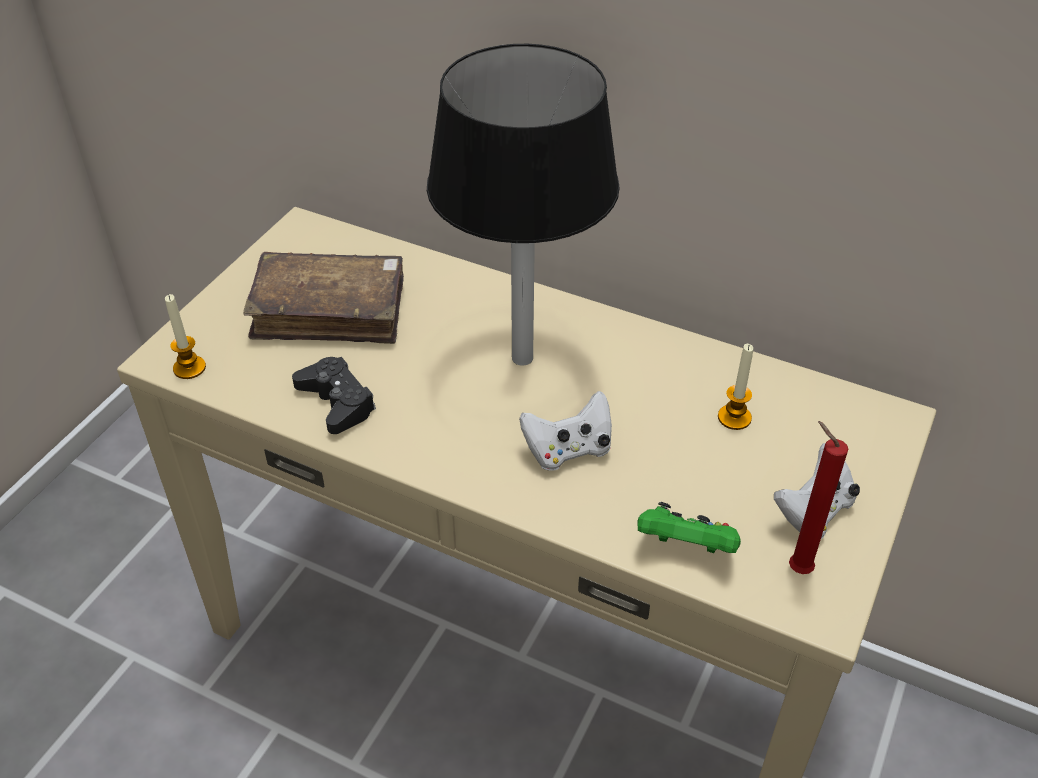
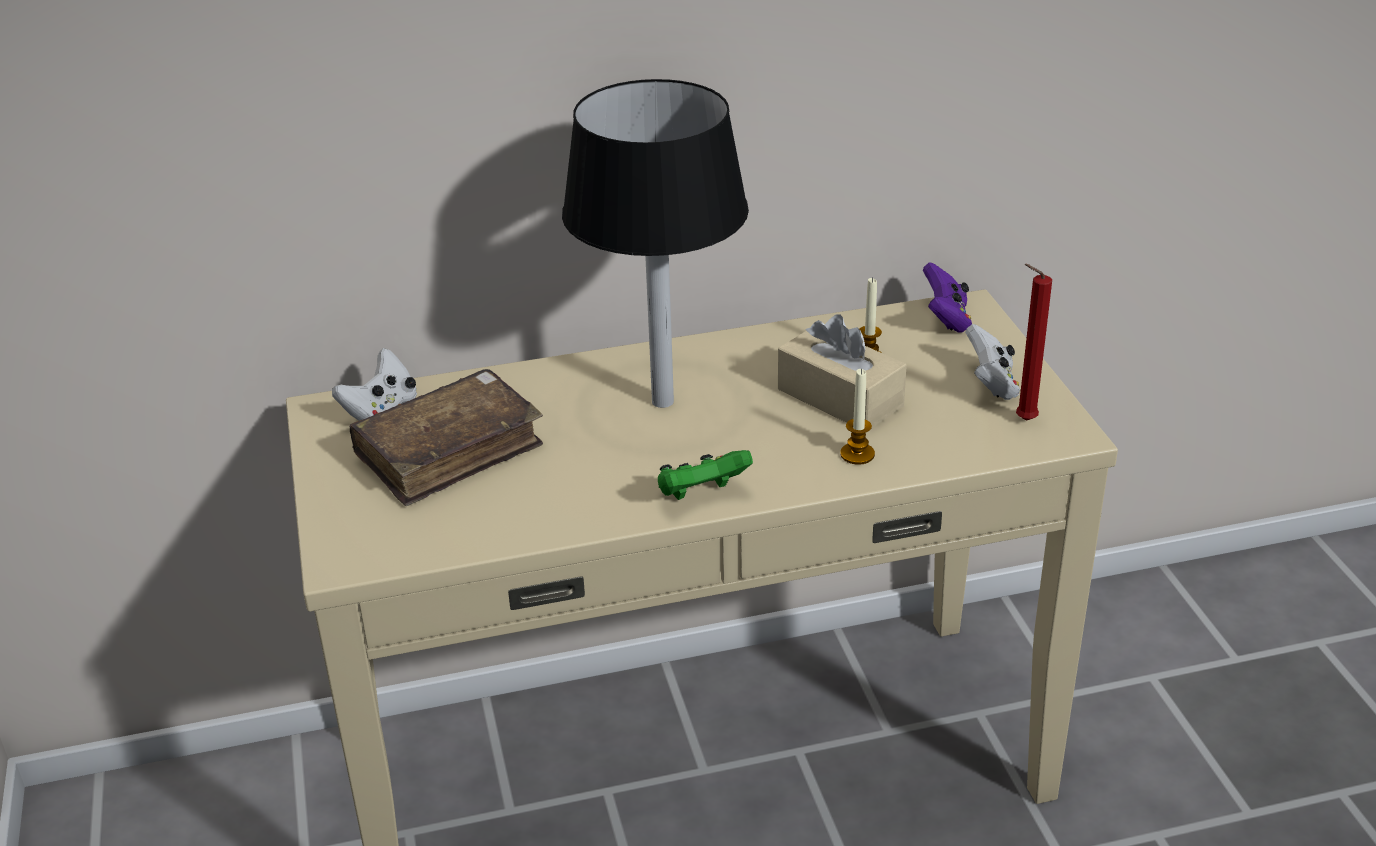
camera: 40 degrees left, 10 degrees down
(189, 368) = (380, 555): candle -> candle (857, 454)
(337, 402) = (554, 506): black game controller -> none
(568, 450) = (782, 438): white game controller -> white game controller (381, 411)
(662, 441) = (840, 398): none -> beige tissue box
(686, 548) = (942, 448): green game controller -> green game controller (701, 494)
(855, 419) = (946, 319): none -> purple game controller

